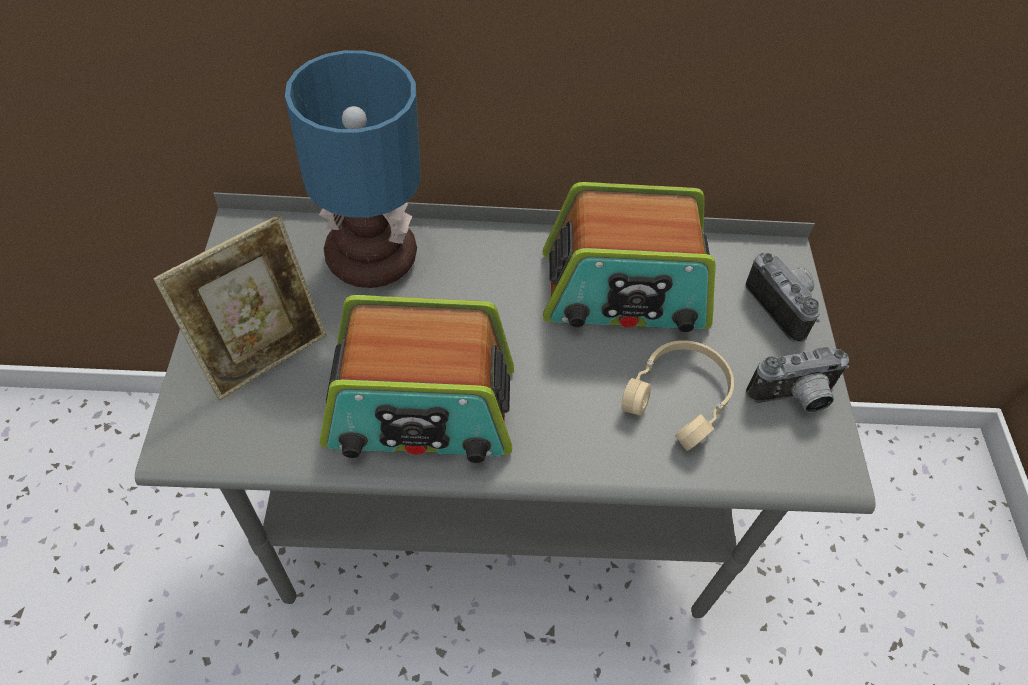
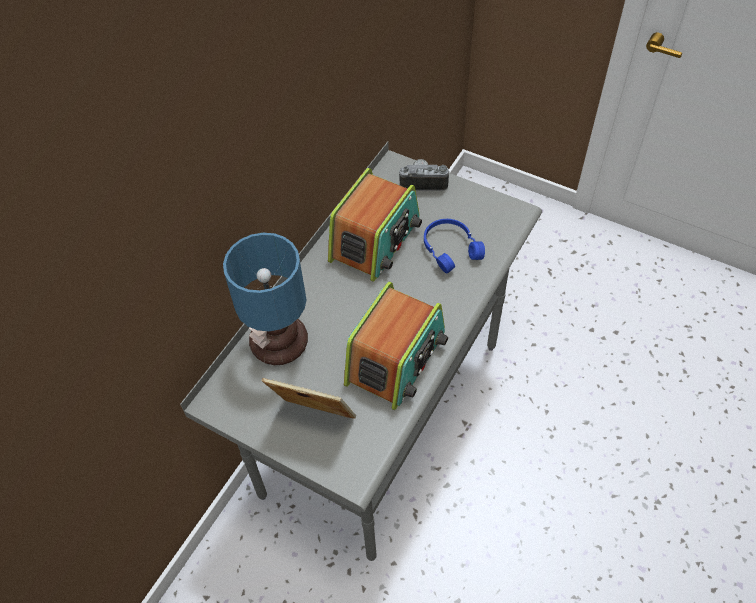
camera: 55 degrees left, 0 degrees up
(263, 351) = (315, 419): picture frame -> picture frame turned 60 degrees counterclockwise
(680, 398) = (450, 248): beige headphones -> blue headphones
(794, 398) = (475, 206): camera -> none

